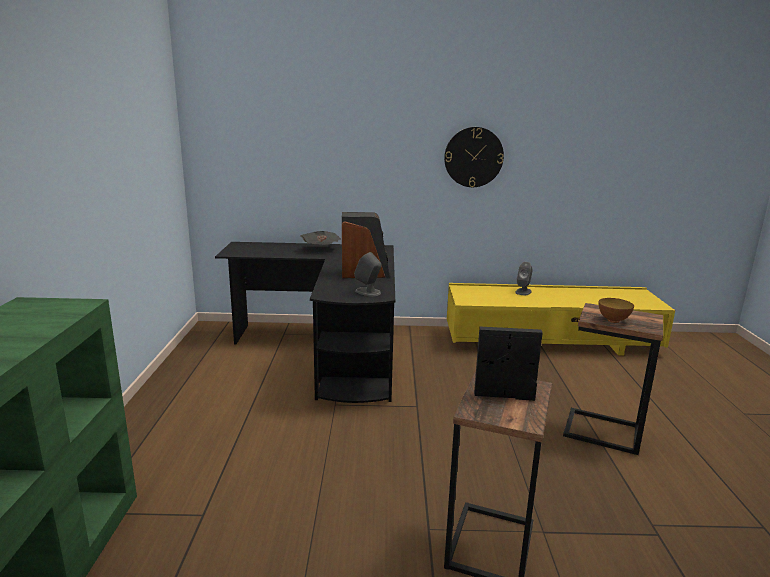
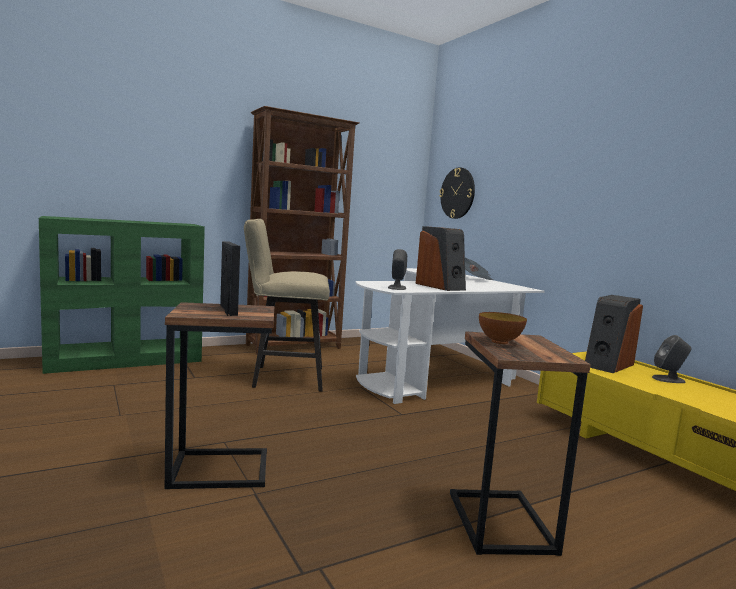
camera: 60 degrees right, 10 degrees down
(159, 405) = (294, 347): none -> brown bookcase
(266, 444) = (282, 377): none -> beige stool
(328, 351) = (439, 372): black desk -> white desk
(473, 157) = (641, 193): wall clock -> wall clock (457, 193)
(486, 295) = (608, 365): none -> speaker

